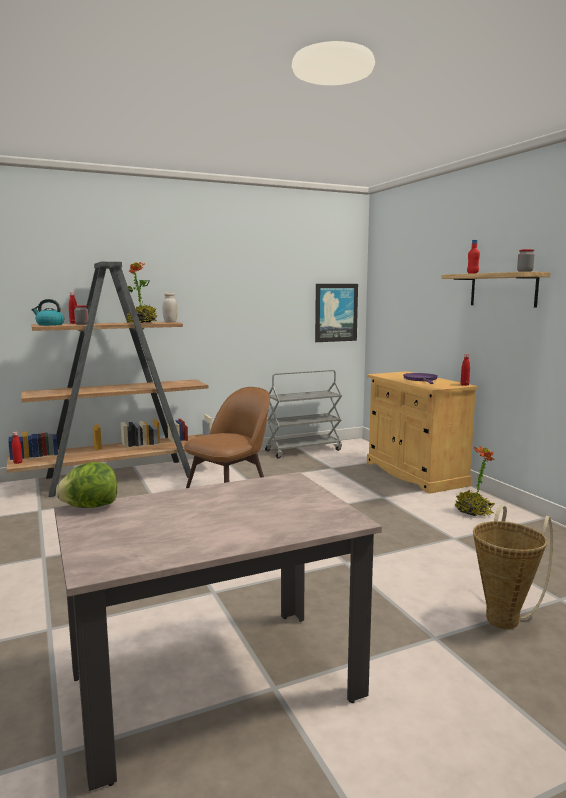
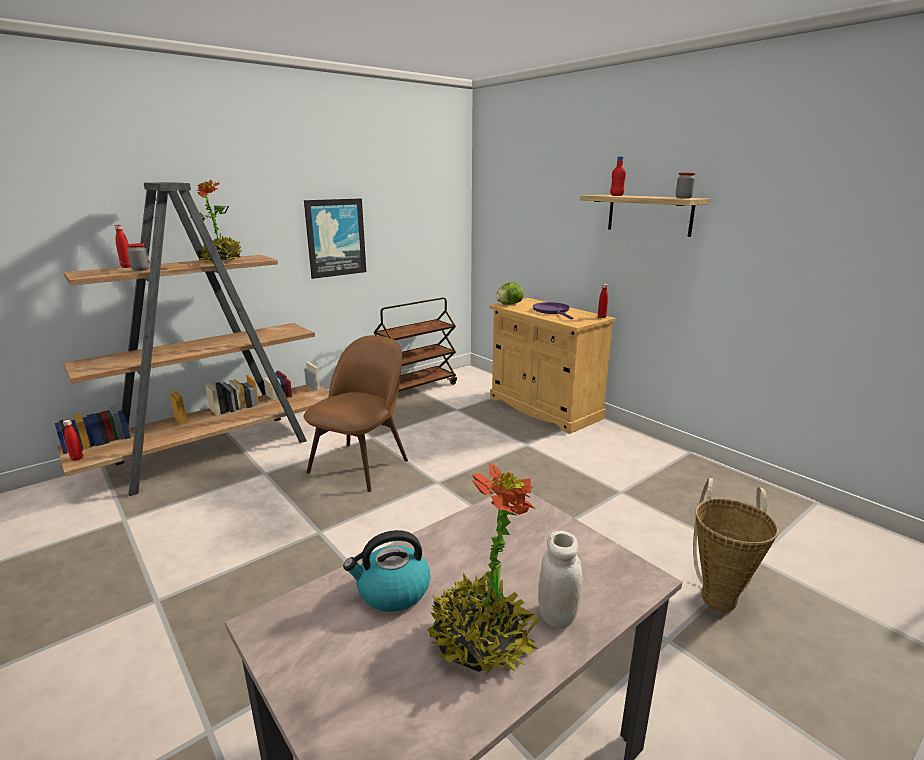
camera: 15 degrees left, 10 degrees up
(49, 325) = (94, 273): kettle -> kettle (392, 591)
(90, 507) = (281, 612): lettuce -> lettuce (509, 304)
(170, 322) = (259, 258): white jar -> white jar (557, 615)
(303, 450) = (417, 387): grey cart -> brown cart
(335, 312) = (441, 231): picture -> picture (335, 238)
(473, 512) = (622, 453): potted plant -> potted plant (481, 641)

